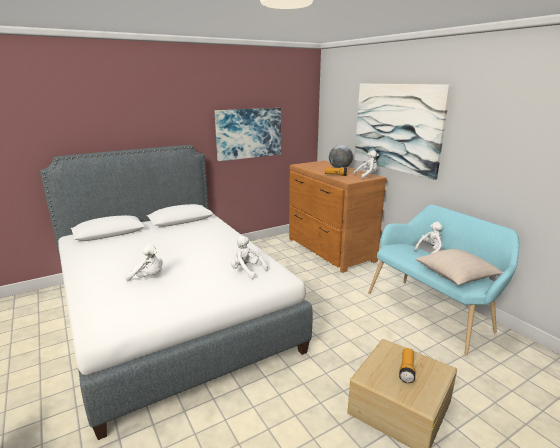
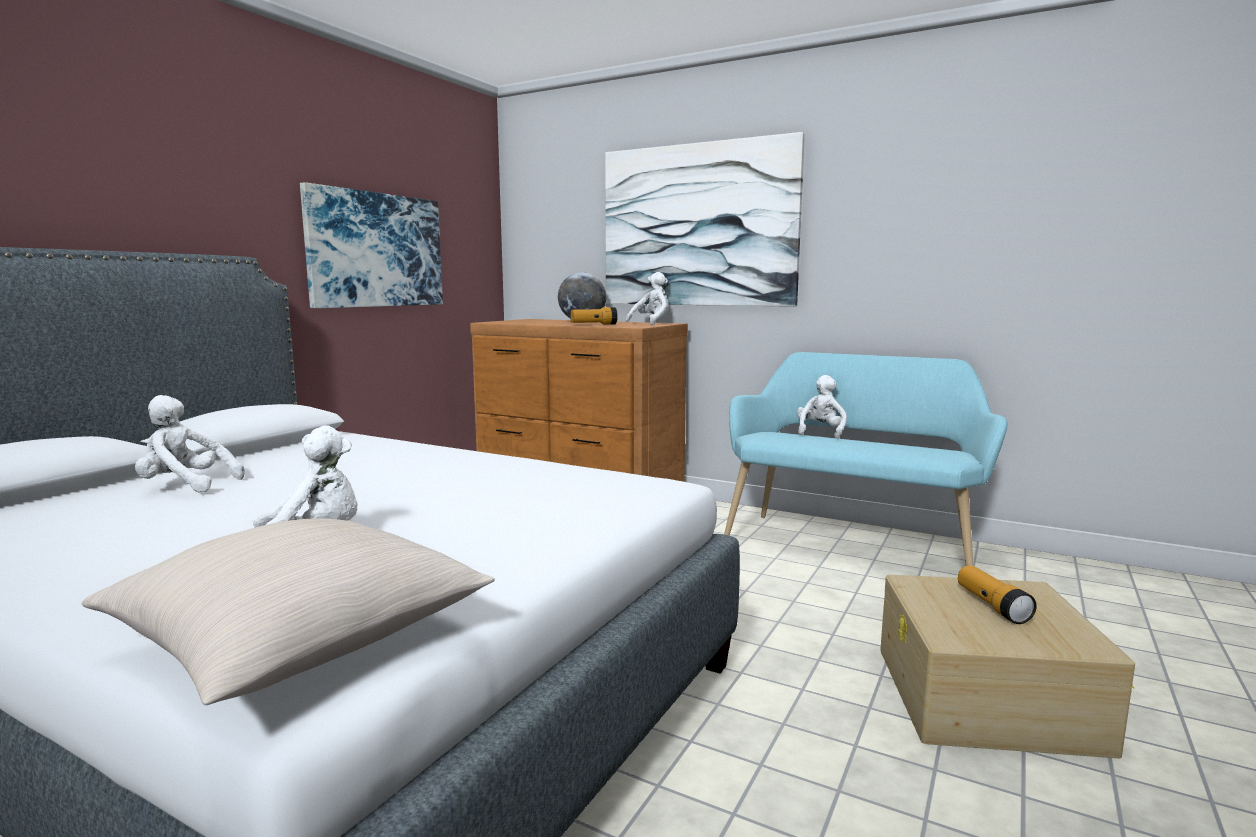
camera: 30 degrees left, 10 degrees down
(247, 270) = (568, 488): white plush toy -> white plush toy (185, 486)
(456, 275) = (909, 450): beige pillow -> beige pillow (300, 640)

